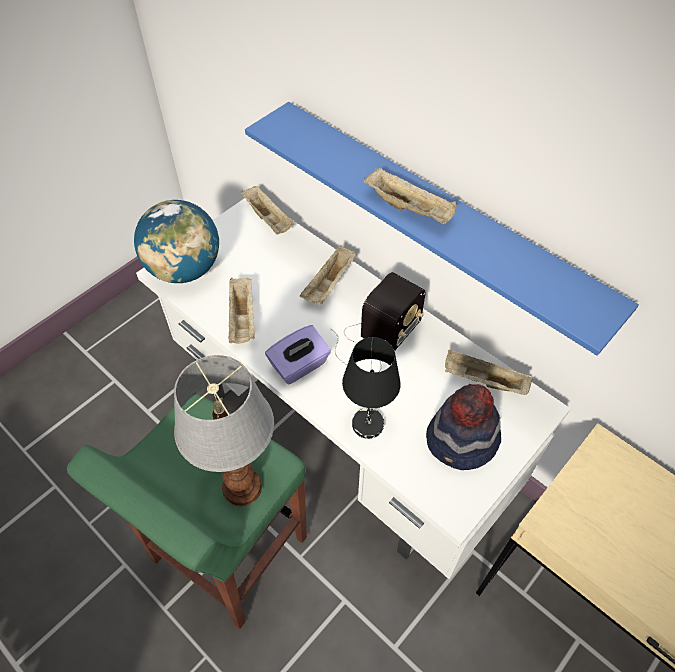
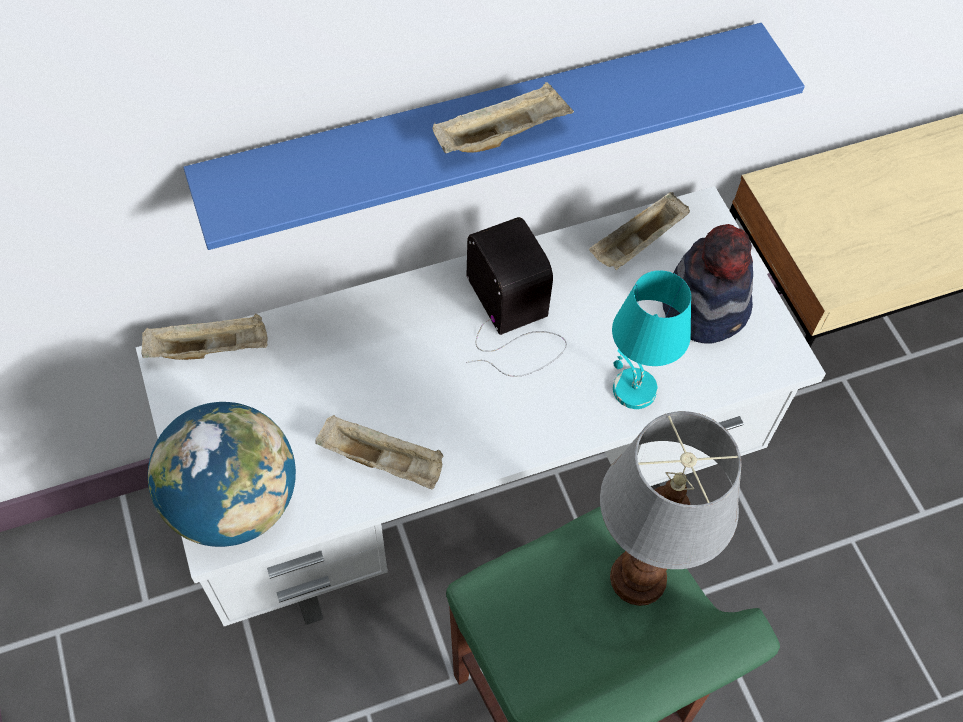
camera: 65 degrees left, 5 degrees up
(299, 366) = (505, 425): purple tissue box -> none
(329, 284) = (389, 330): beige tray -> none
(367, 423) = (633, 390): black table lamp -> turquoise table lamp

